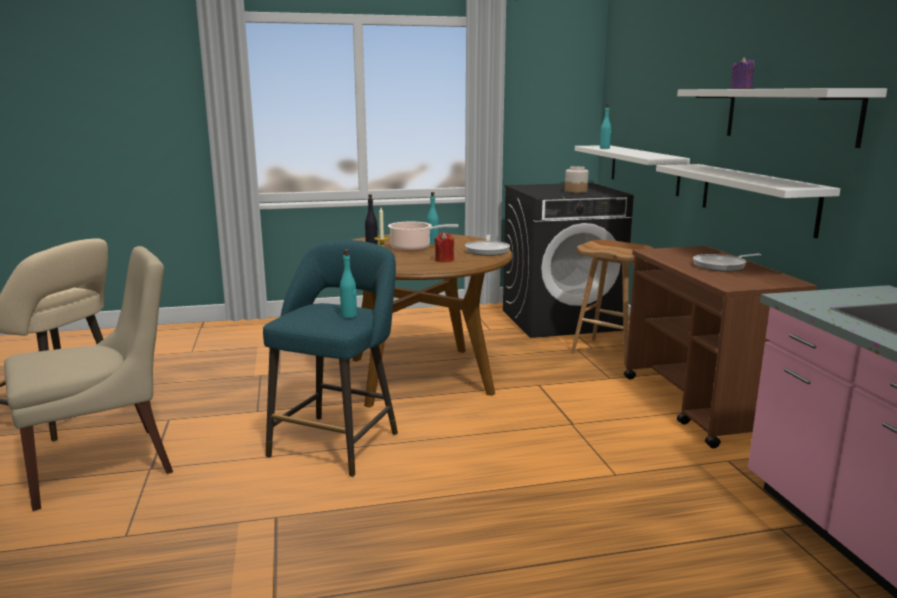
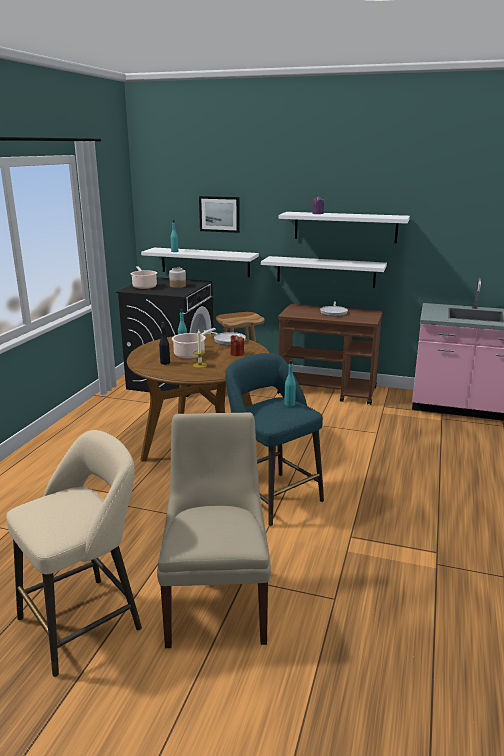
camera: 60 degrees left, 5 degrees up
(545, 186) = (144, 286): none -> cooking pot
(662, 97) = (219, 214): none -> picture

